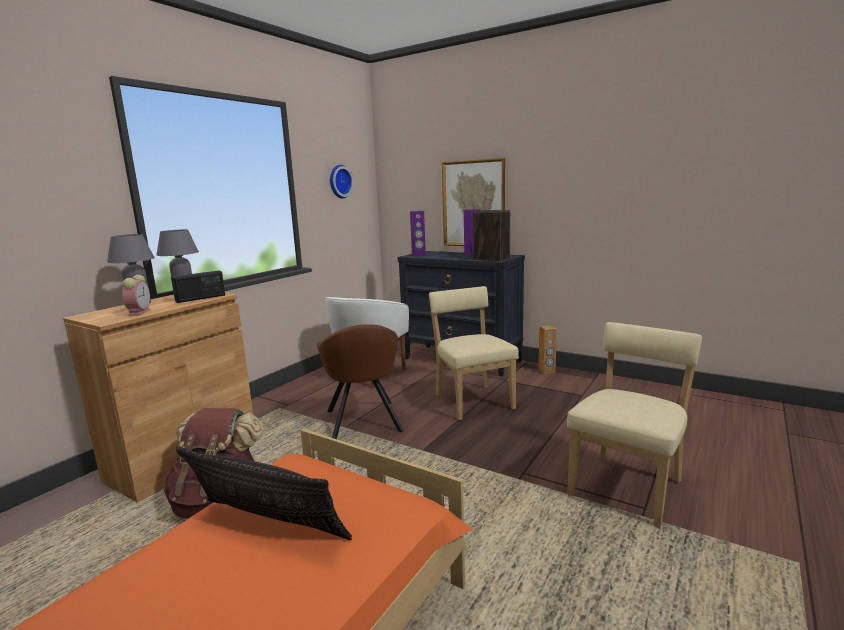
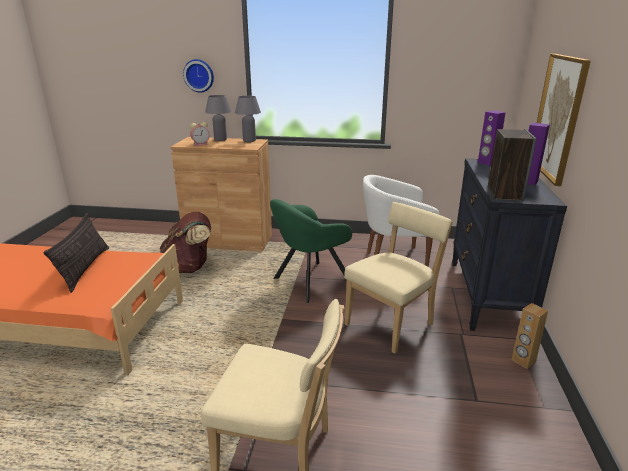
camera: 65 degrees right, 10 degrees up
(200, 298) = (240, 146): radio -> none
(339, 181) = (455, 64): wall clock -> wall clock (199, 75)
(364, 423) = (309, 282): brown armchair -> green armchair

